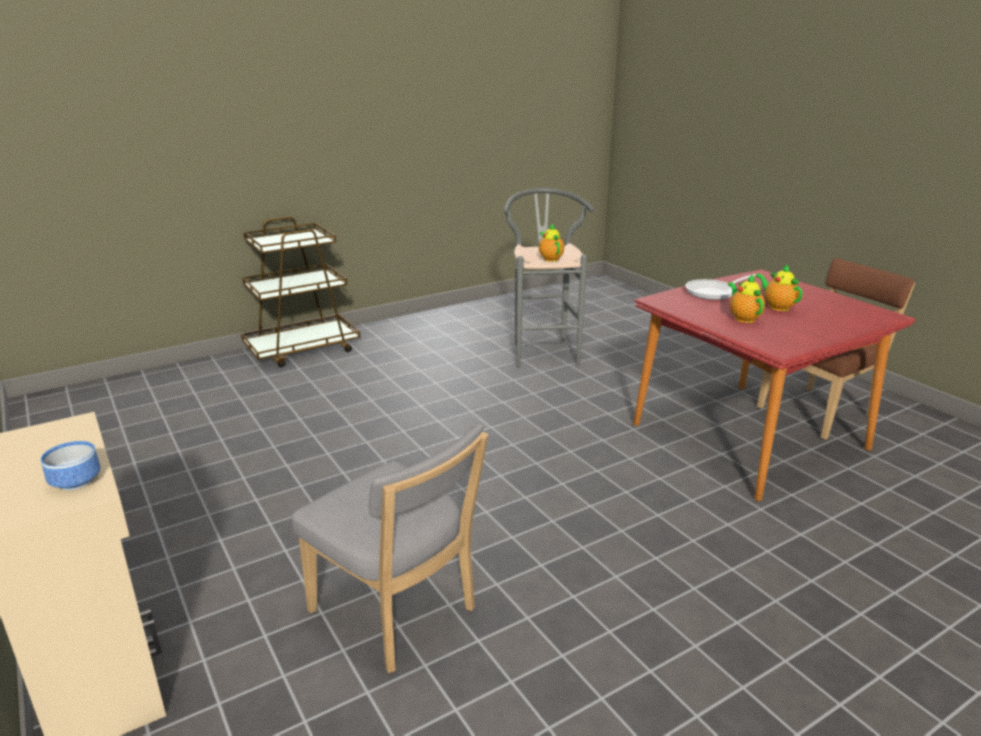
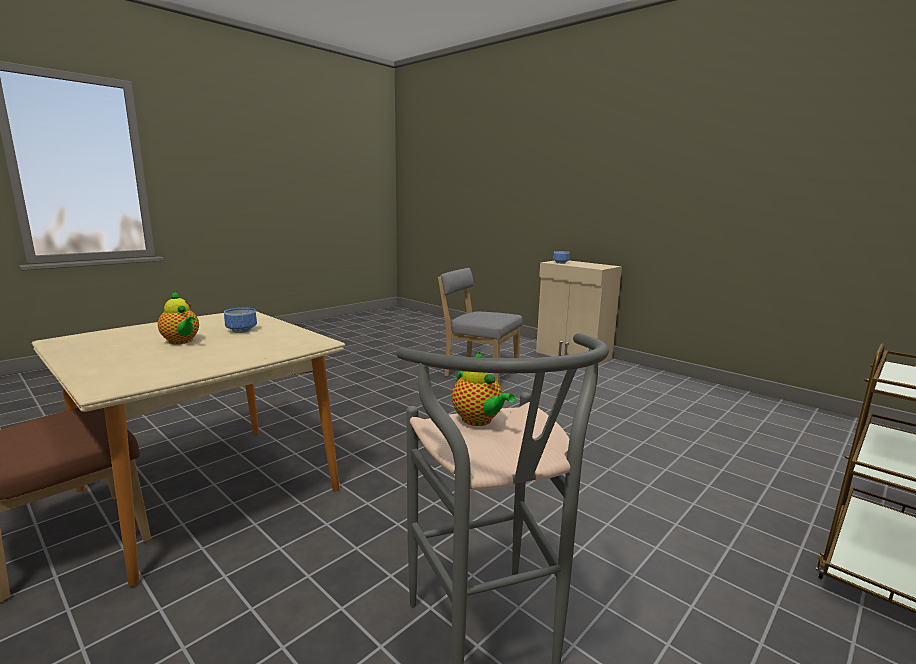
camera: 165 degrees right, 10 degrees down
(714, 292) = (236, 353): frying pan -> none
(743, 318) = (240, 330): teapot -> bowl
(749, 436) = (208, 491): red dining table -> beige dining table

